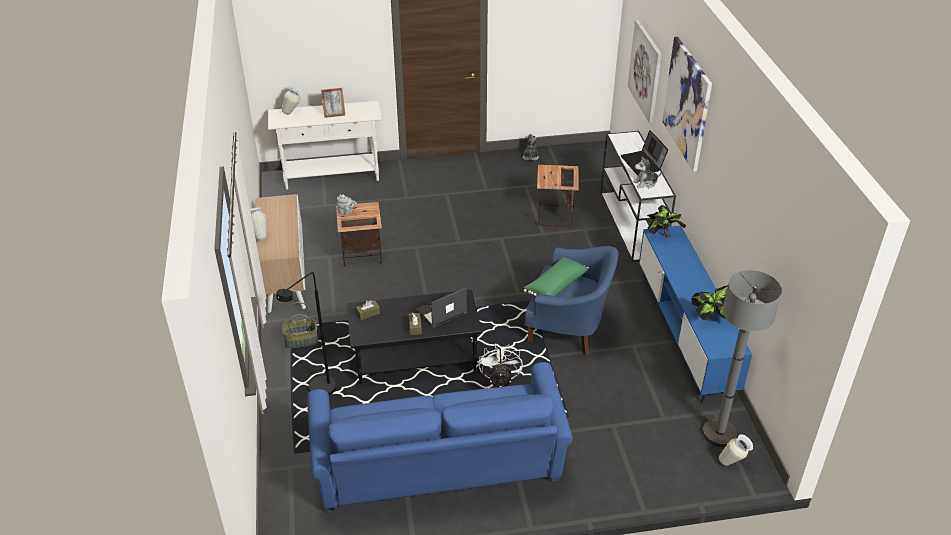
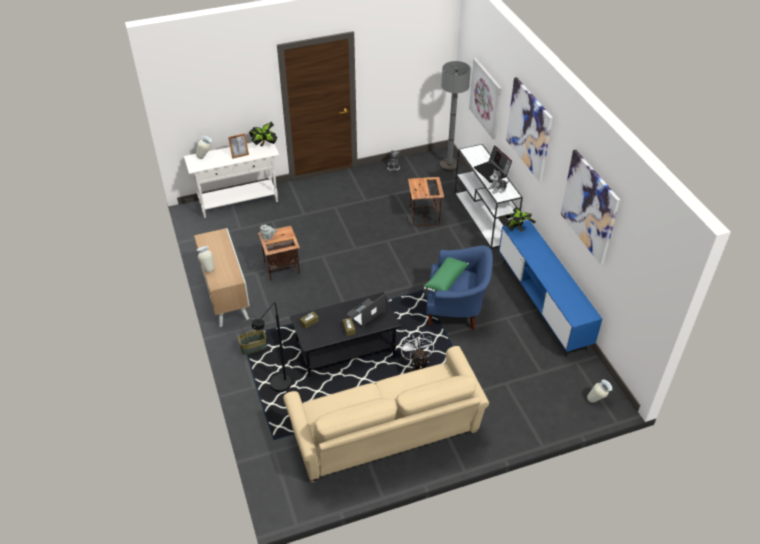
camera: 10 degrees left, 5 degrees up
(439, 469) = (386, 436): blue sofa -> beige sofa
(711, 320) = (568, 295): potted plant -> potted plant (265, 145)
(719, 434) = (583, 379): grey floor lamp -> grey floor lamp (449, 165)
(745, 199) = (589, 206): none -> picture

